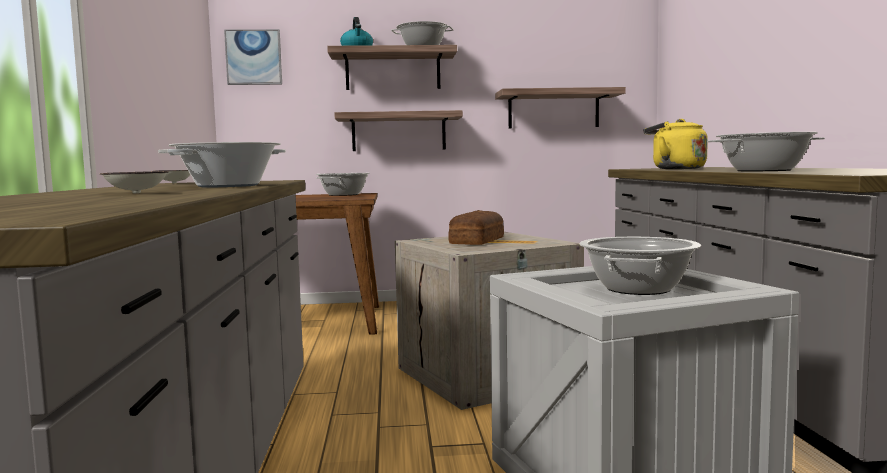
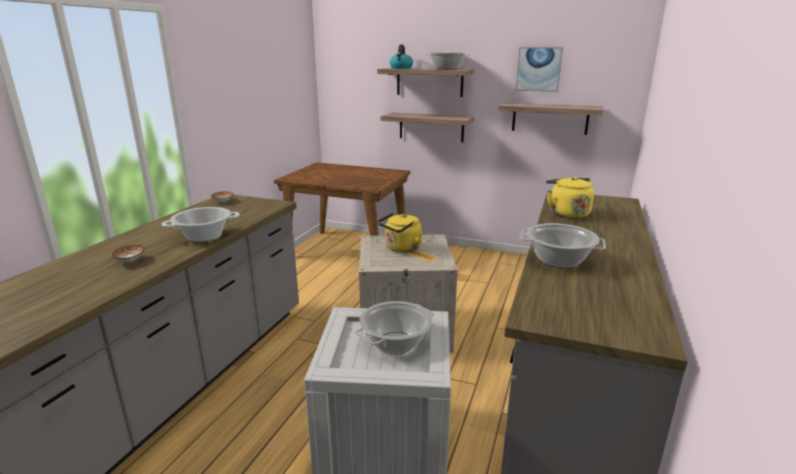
camera: 25 degrees right, 15 degrees up
(253, 57) = (340, 69): picture -> picture (538, 69)
(343, 195) = (381, 174): cooking pot -> none
(475, 241) = (401, 249): bread -> yellow kettle

